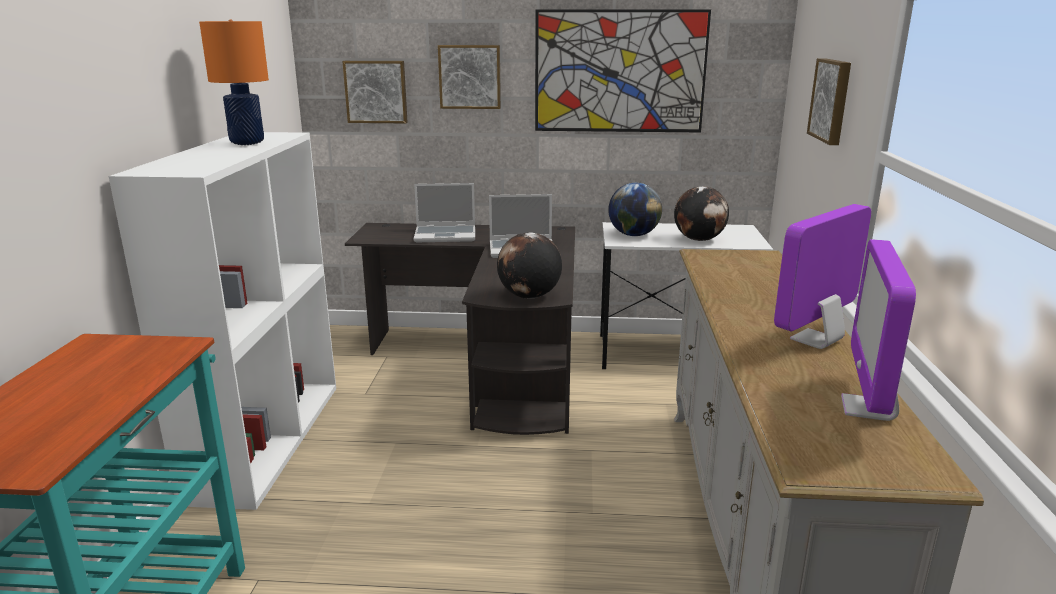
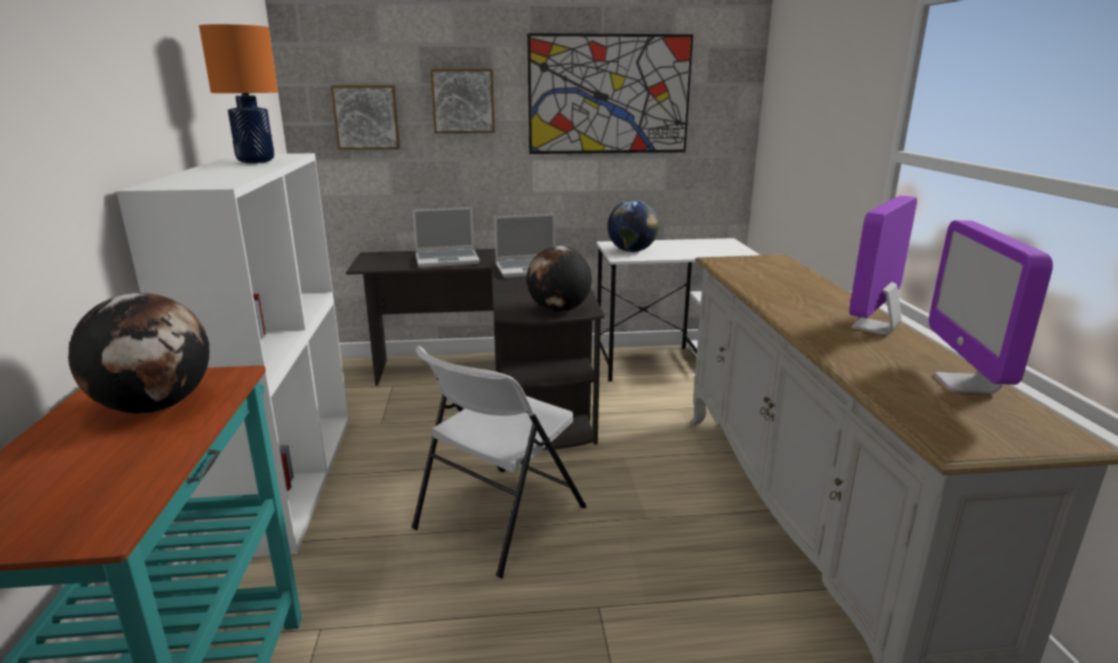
camera: 10 degrees left, 0 degrees up
(449, 496) = (500, 517): none -> white chair
(699, 240) = (694, 252): globe -> globe (156, 406)
(832, 100) = (825, 112): picture -> none

